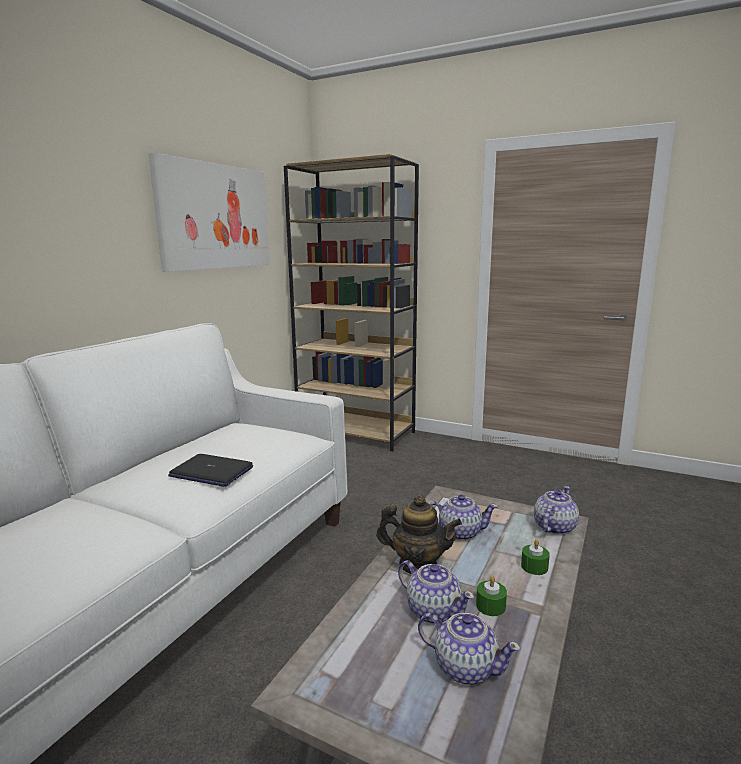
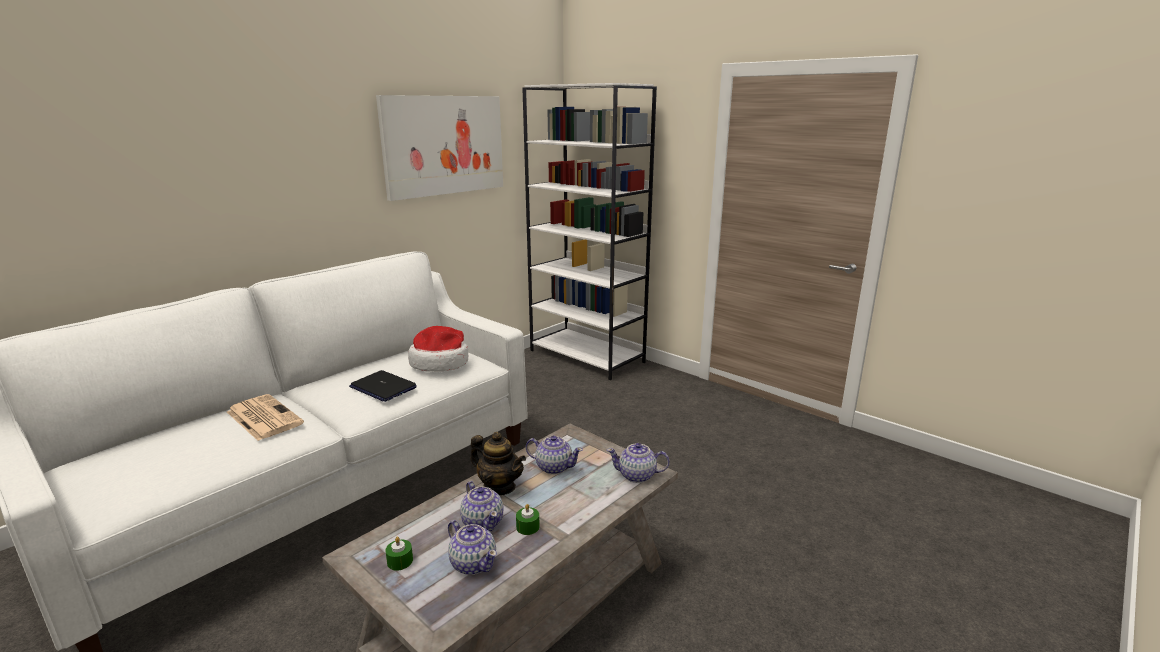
camera: 15 degrees right, 5 degrees up
(69, 526) = (263, 417): none -> newspaper
(261, 440) = (440, 362): none -> hat
(356, 433) = (587, 356): brown bookcase -> white bookcase
(534, 567) = (589, 505): green candle -> green candle (400, 561)
(553, 527) = (637, 476): teapot -> teapot turned 135 degrees counterclockwise

